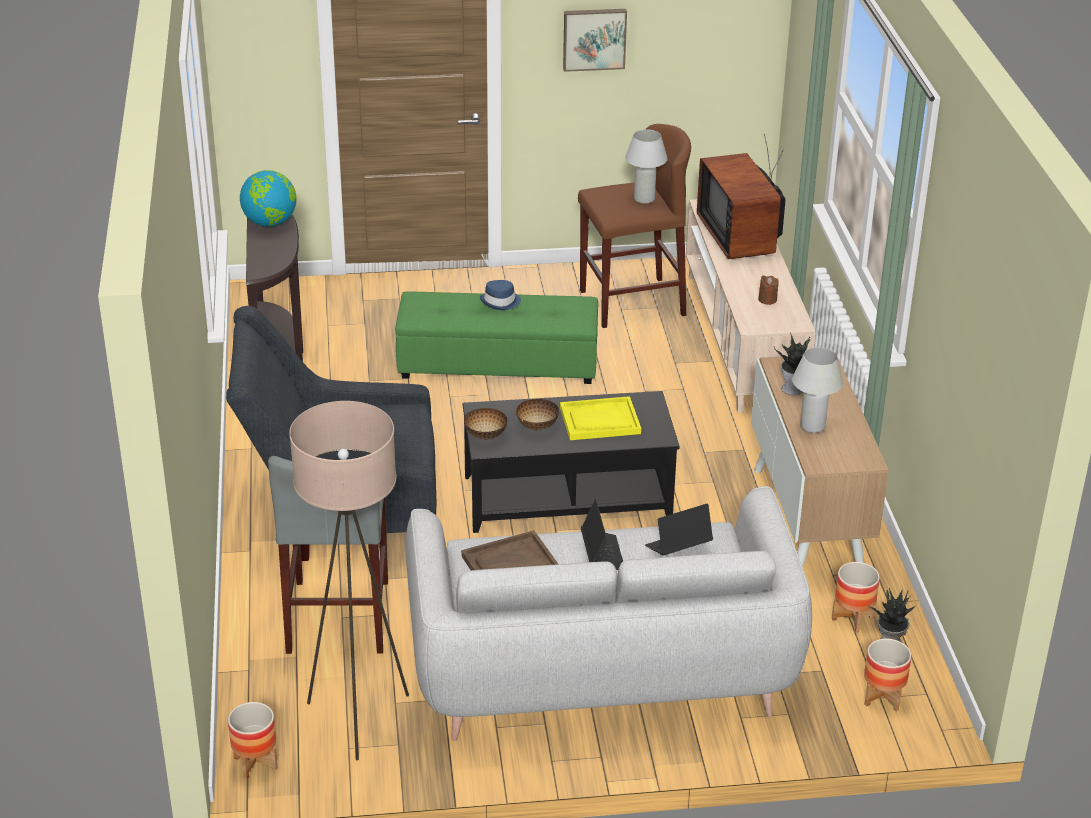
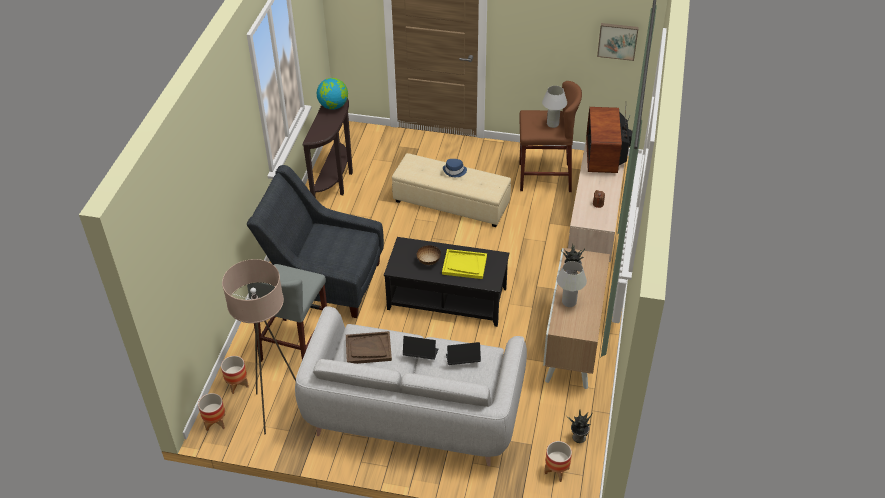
camera: 20 degrees right, 10 degrees up
(486, 435) = (398, 261): bowl -> none
(498, 363) = (451, 202): green ottoman -> beige ottoman
(594, 38) = (541, 24): picture -> picture (617, 40)
(602, 554) = (420, 354): laptop -> laptop turned 90 degrees counterclockwise
(853, 618) = (565, 416): planter -> planter (237, 384)

